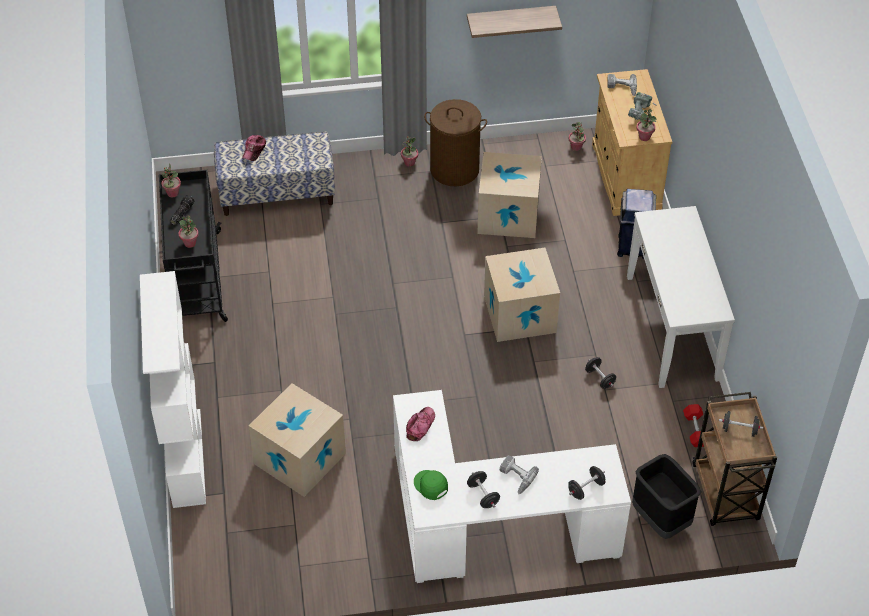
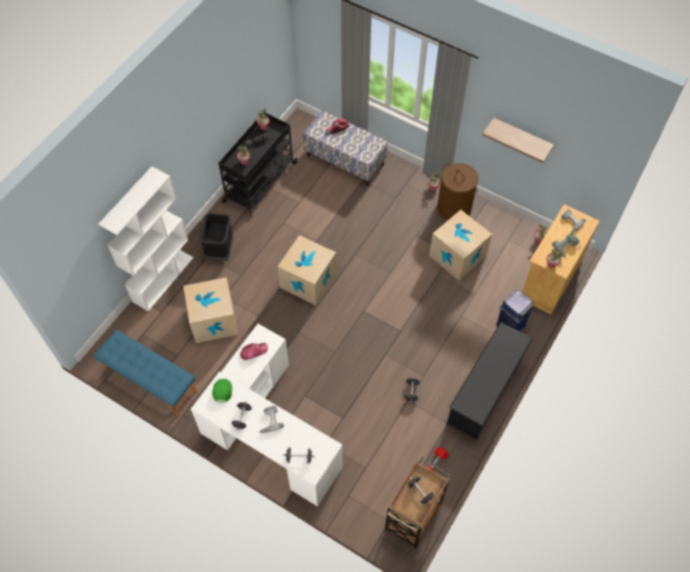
camera: 40 degrees right, 10 degrees up
(291, 575) = (150, 381): none -> blue bench
(520, 314) = (405, 321): cardboard box -> cardboard box (308, 281)
(659, 519) = (361, 501): black trash can -> black trash can (219, 250)
(673, 327) = (484, 392): white console table -> black shoe rack

